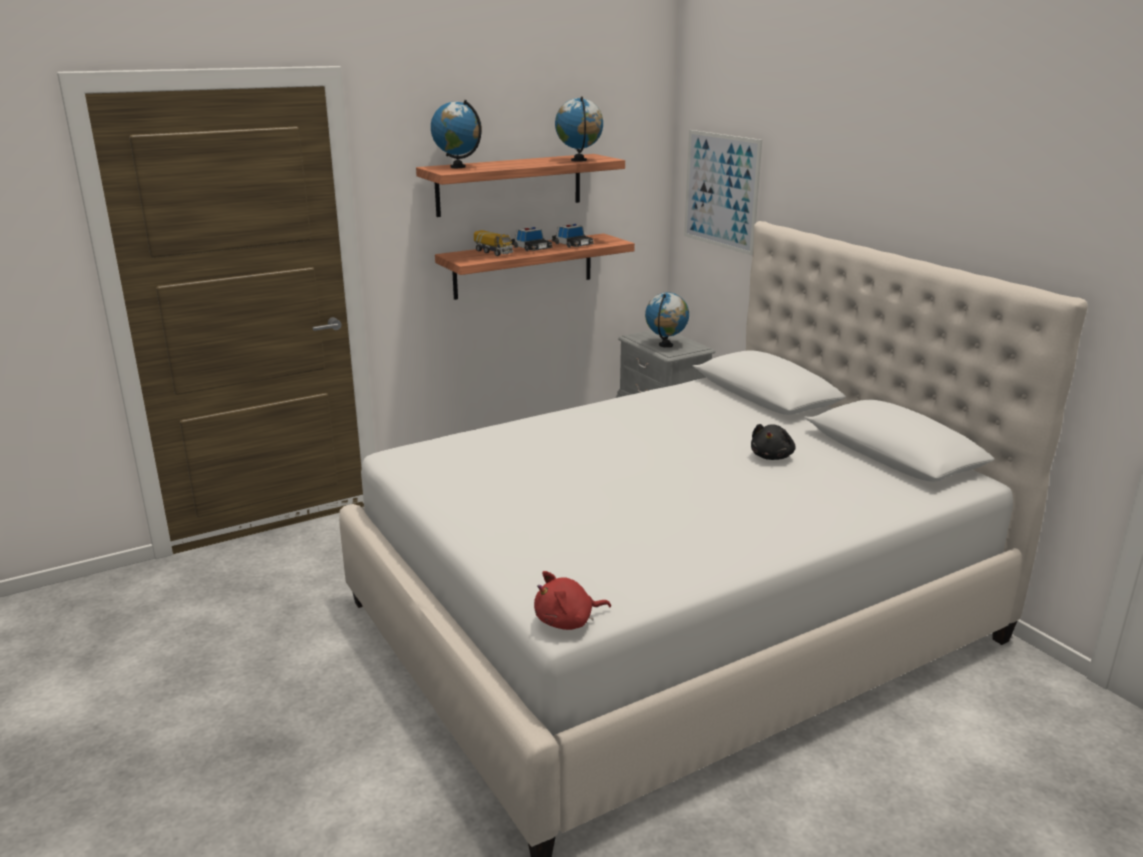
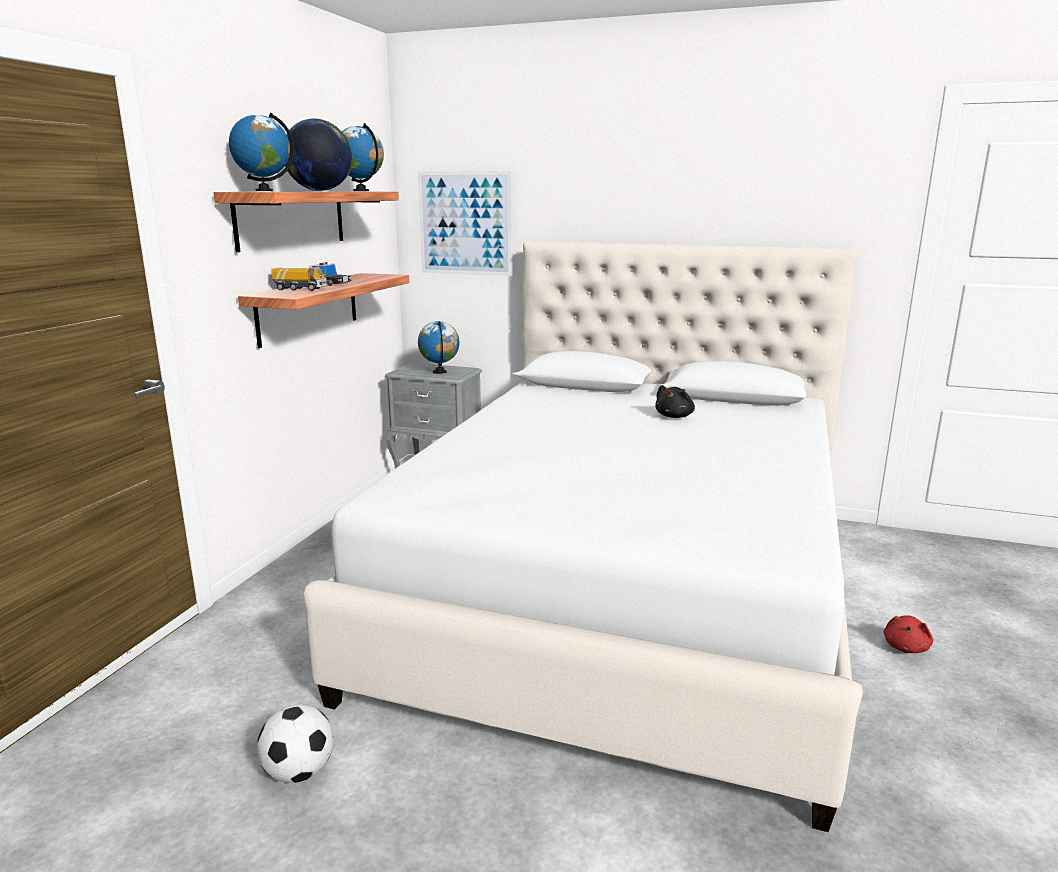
camera: 40 degrees left, 5 degrees down
(295, 635) = (299, 772): none -> football
(522, 164) = (320, 191): none -> globe
(567, 621) = (804, 561): red plush toy -> red plush toy (906, 647)
(572, 244) = (358, 279): toy car -> none
(772, 456) = (674, 416): black plush toy -> black plush toy turned 45 degrees clockwise

